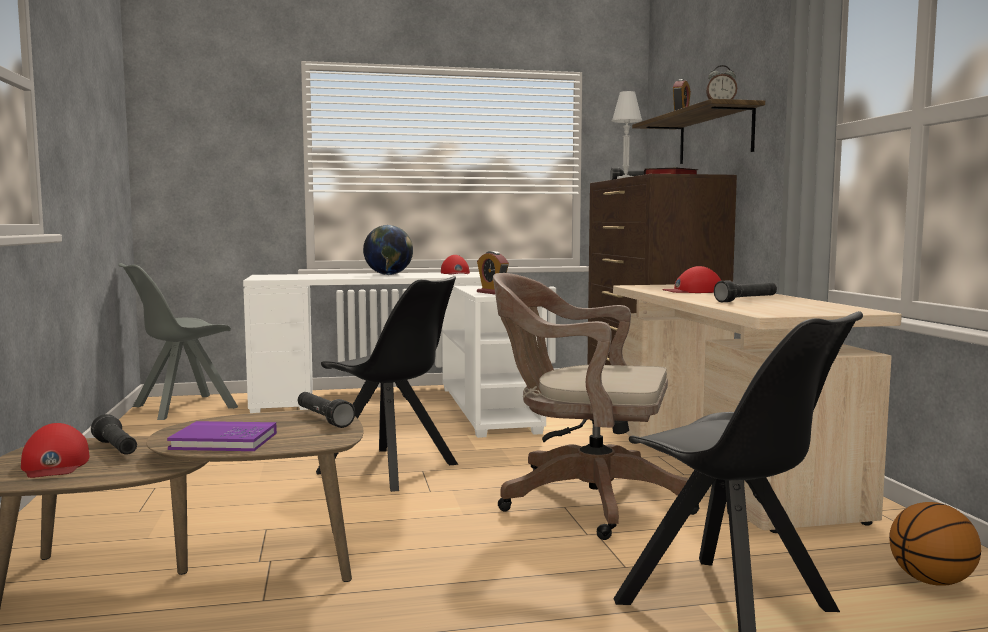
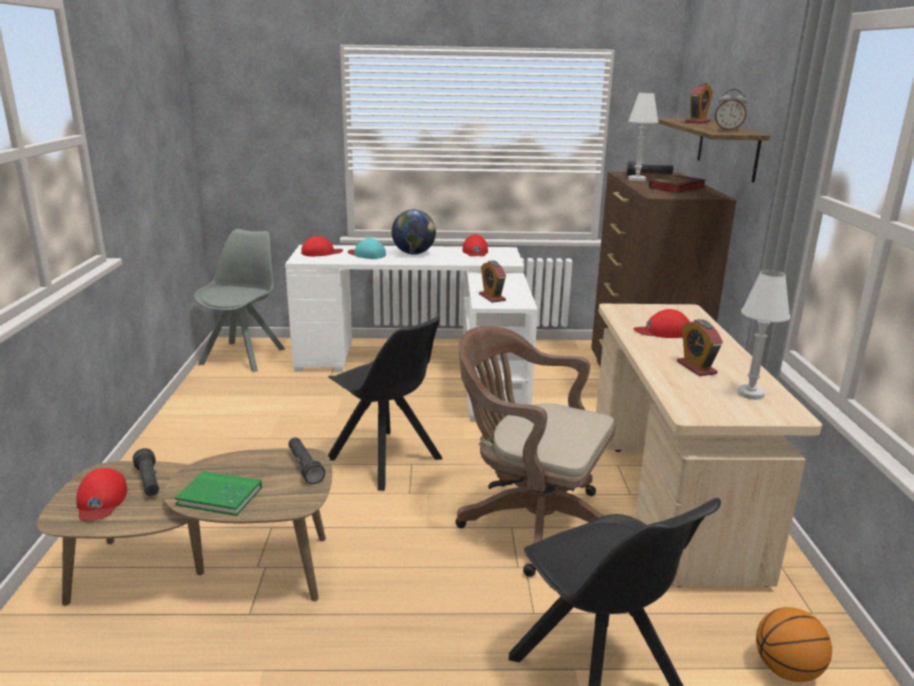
camera: 10 degrees right, 15 degrees up
(181, 408) = (244, 356): grey chair -> grey chair turned 135 degrees clockwise
(224, 441) = (219, 496): purple book -> green book
(281, 276) = (321, 252): none -> red cap
(335, 276) = (367, 254): none -> turquoise cap
(746, 300) = (696, 368): black flashlight -> alarm clock
(814, 306) = (750, 394): none -> white table lamp

